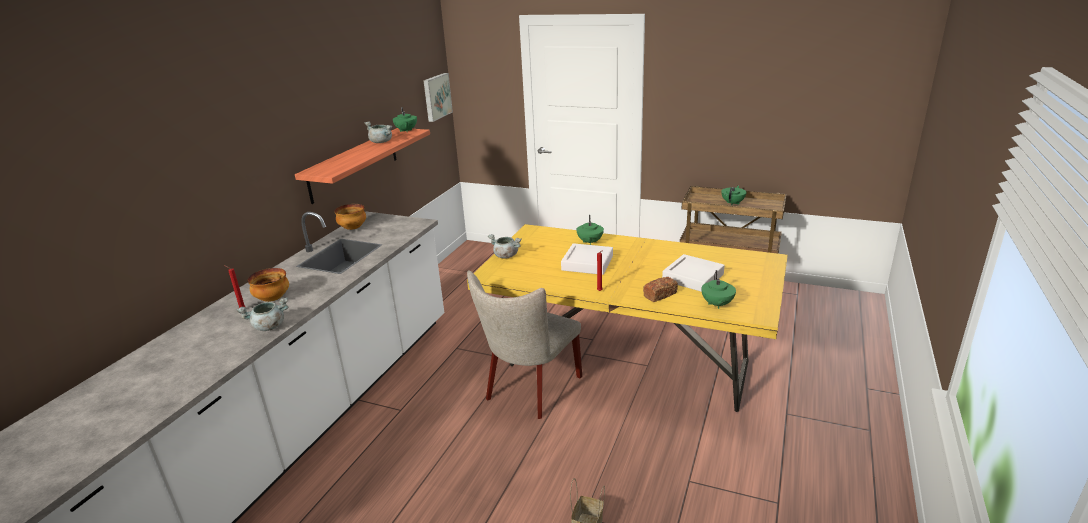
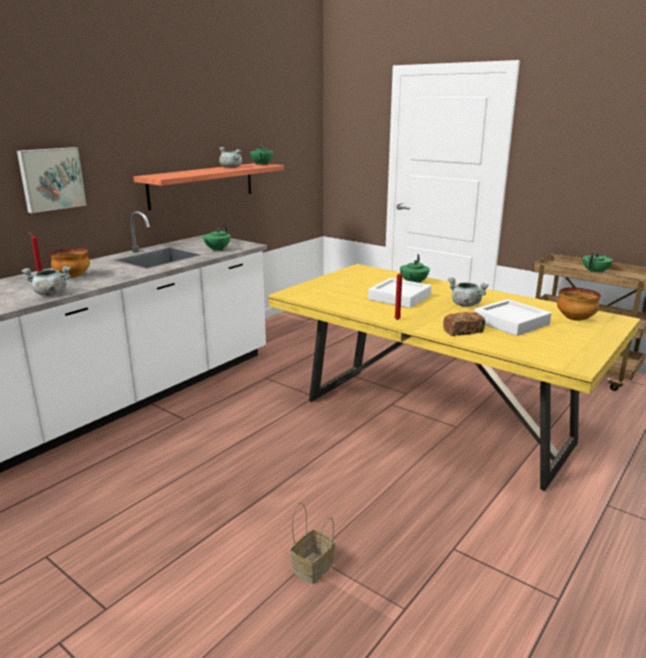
camera: 15 degrees right, 5 degrees down
(353, 228) = (186, 242): bowl -> bowl (575, 319)
(436, 96) = (306, 145): picture -> picture (51, 179)
(505, 256) = (319, 283): grey cooking pot -> grey cooking pot (465, 305)
(530, 390) = (318, 426): beige chair -> none
(717, 304) = (526, 348): green teapot -> green teapot (217, 250)

